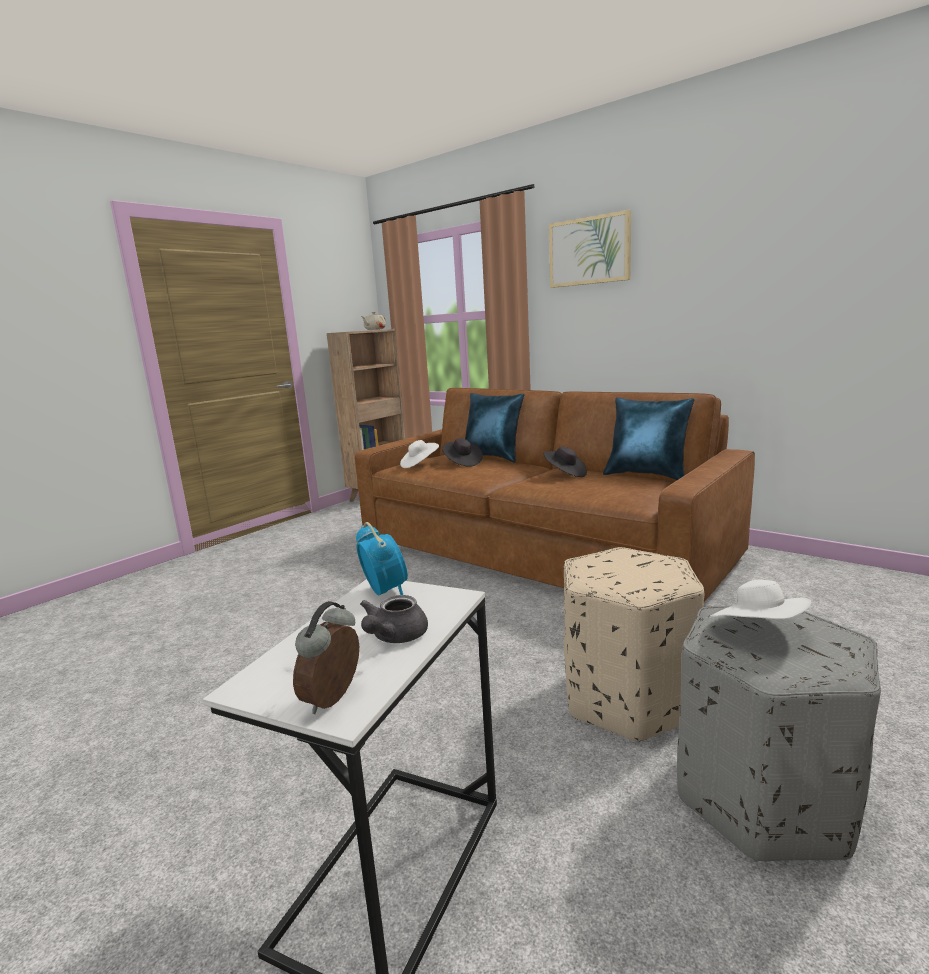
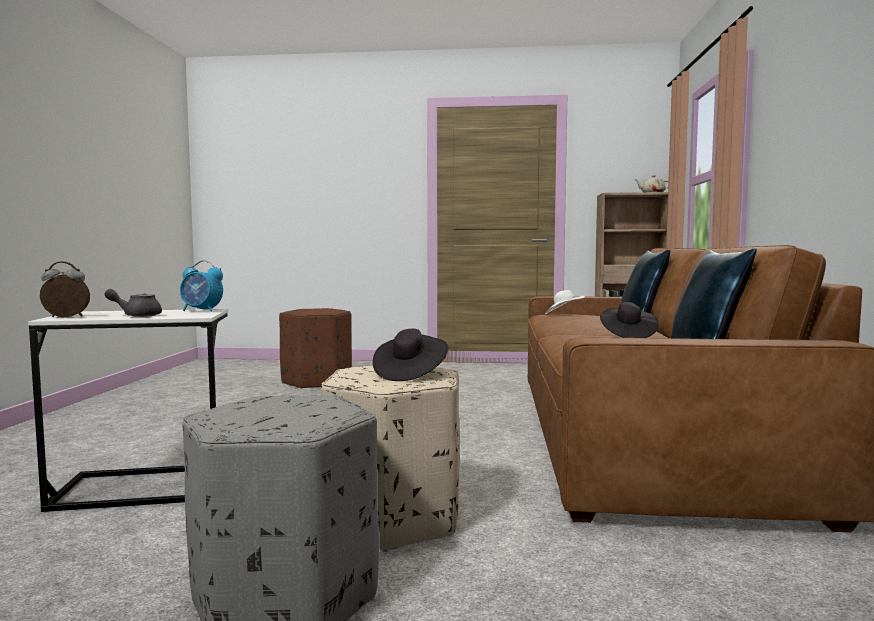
camera: 55 degrees right, 10 degrees down
(124, 638) = (317, 381): none -> brown ottoman
(385, 592) = (202, 311): alarm clock -> alarm clock turned 75 degrees clockwise
(462, 463) = (594, 318): black hat -> black hat (410, 374)
(589, 251) = (800, 72): picture -> none
(758, 631) = (290, 406): white hat -> none

